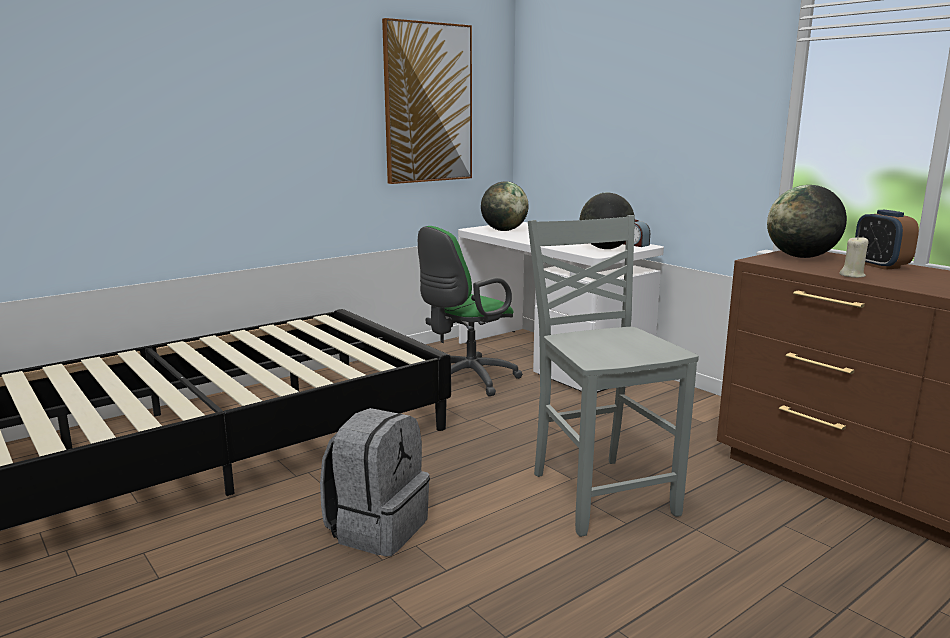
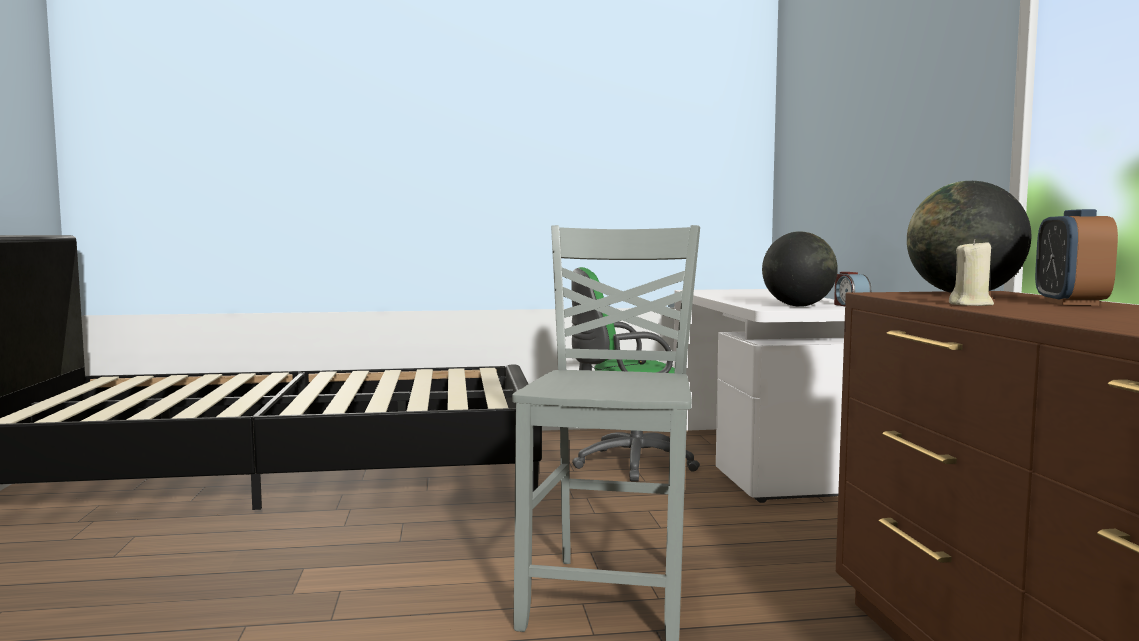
camera: 30 degrees right, 10 degrees down
(377, 528) = (331, 567): grey backpack -> none
(428, 103) = (649, 145): picture -> none
(504, 230) = (723, 292): globe -> none

